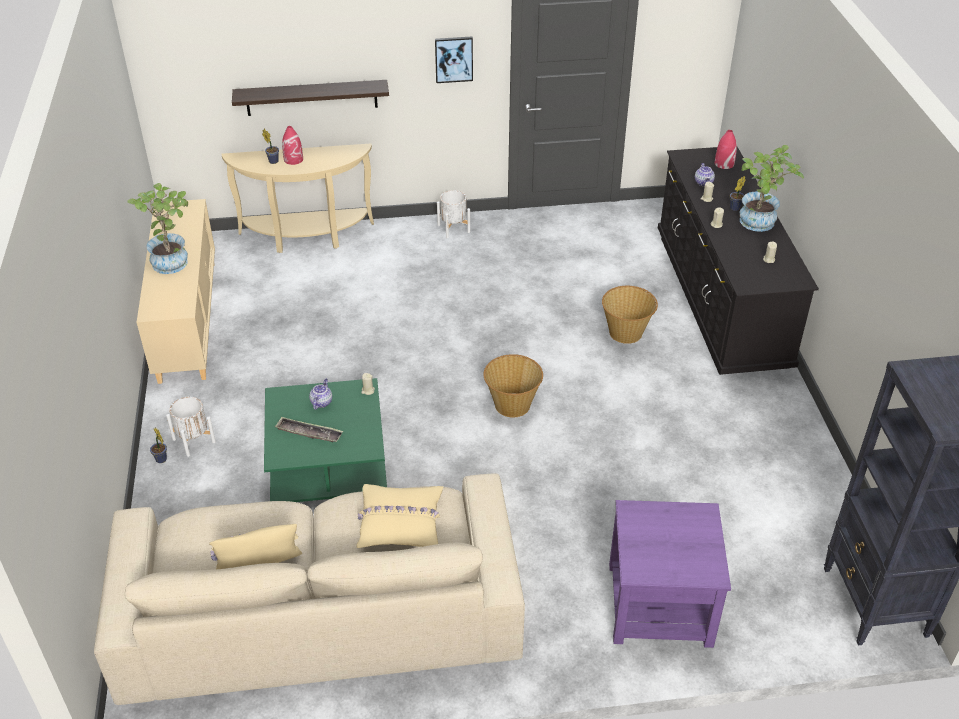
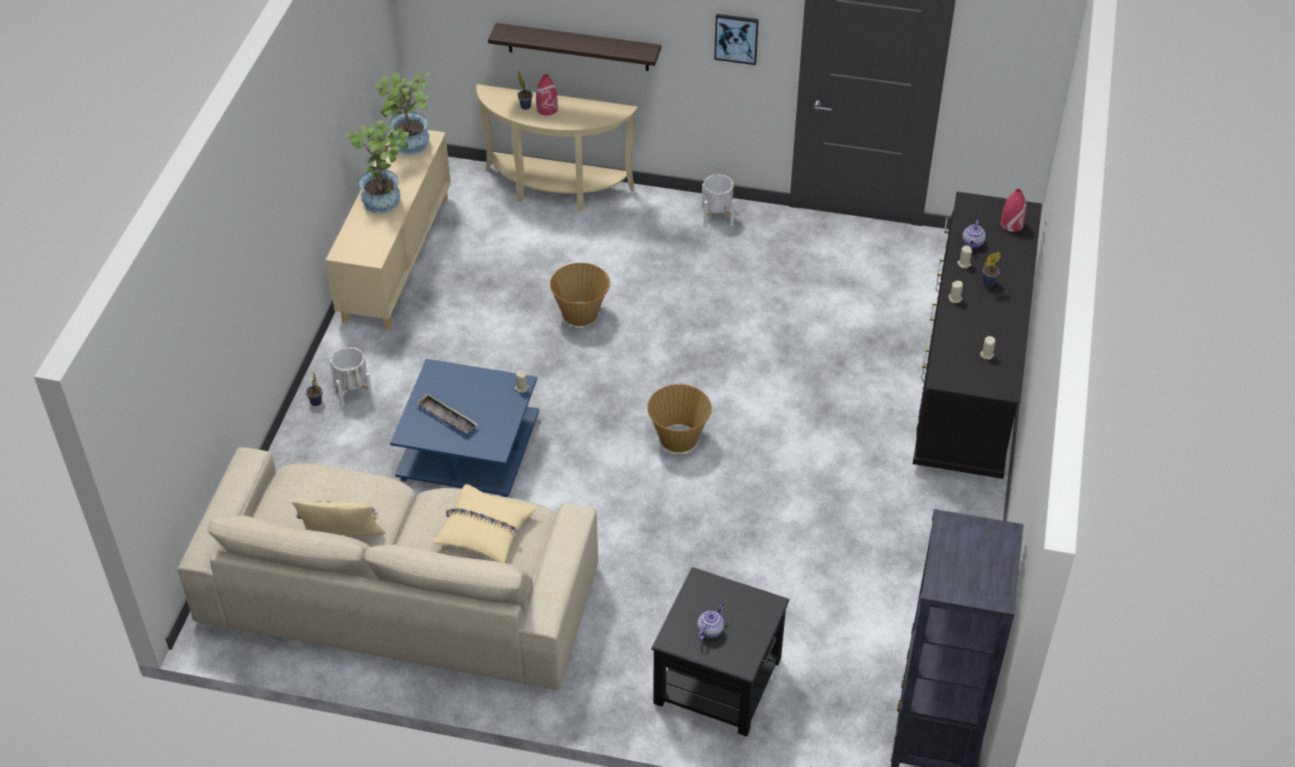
camera: 20 degrees right, 5 degrees up
(321, 402) = (472, 388): teapot -> teapot (710, 630)
(327, 464) = (467, 450): green coffee table -> blue coffee table
(626, 332) = (841, 389): basket -> basket (581, 313)
(660, 604) = (718, 681): purple side table -> black side table
(759, 224) = (1003, 310): potted plant -> potted plant (409, 146)

